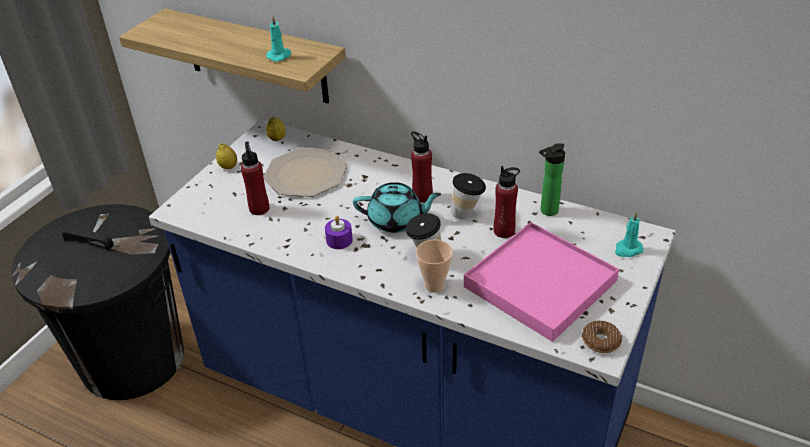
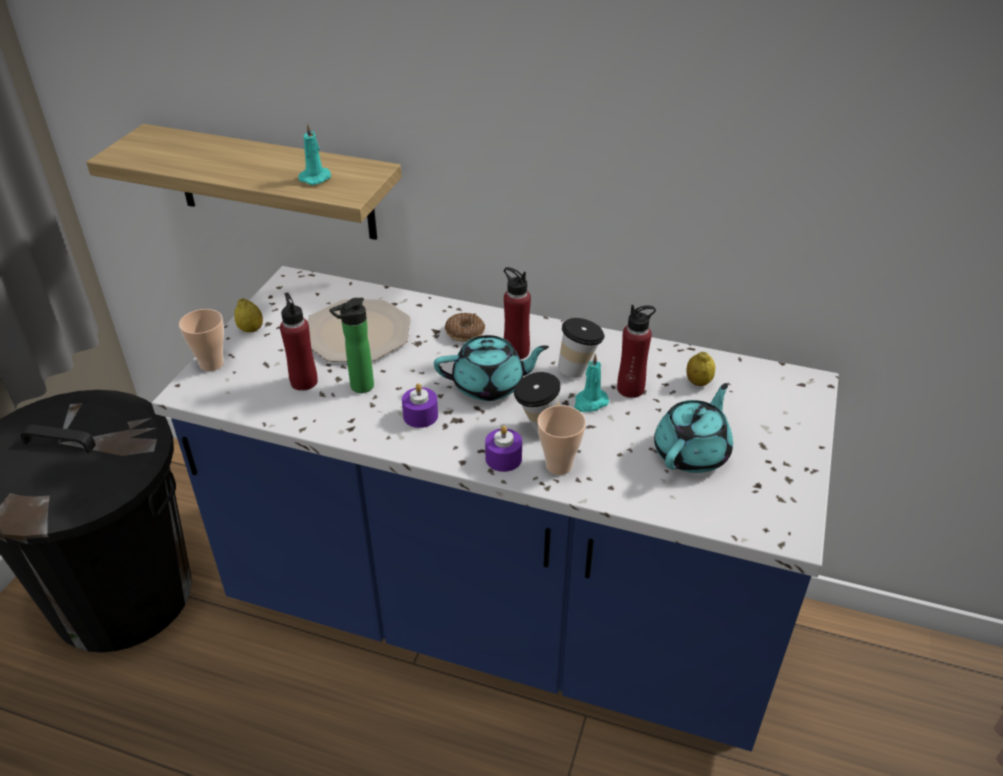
camera: 10 degrees left, 0 degrees up
(195, 191) = (211, 364): none -> cup
(277, 139) = (310, 290): lemon -> lemon (698, 382)
(394, 277) = (503, 458): none -> purple candle
(540, 283) = (692, 452): pink tray -> turquoise teapot
(546, 211) = (677, 361): bottle -> bottle (359, 387)
(601, 341) = (787, 520): donut -> donut (465, 333)
(627, 249) = (788, 401): turquoise candle -> turquoise candle (590, 402)

